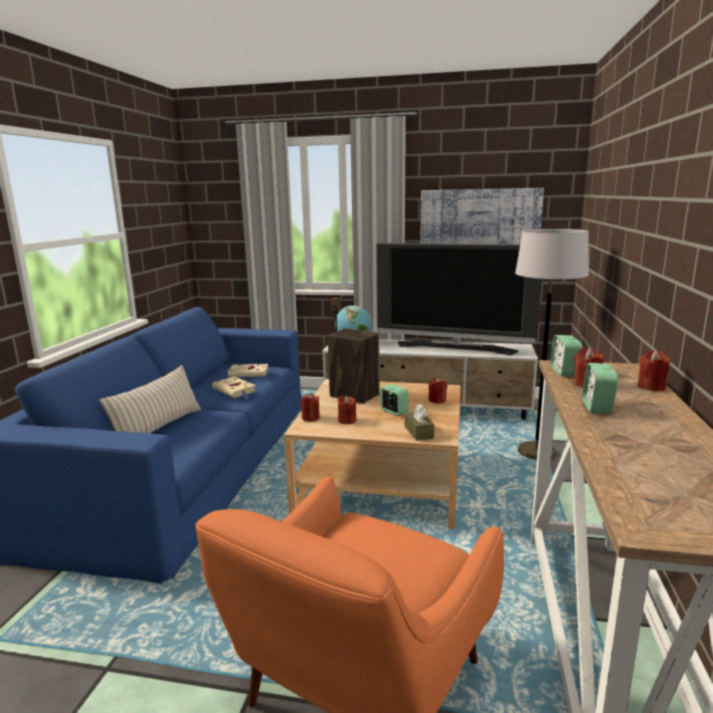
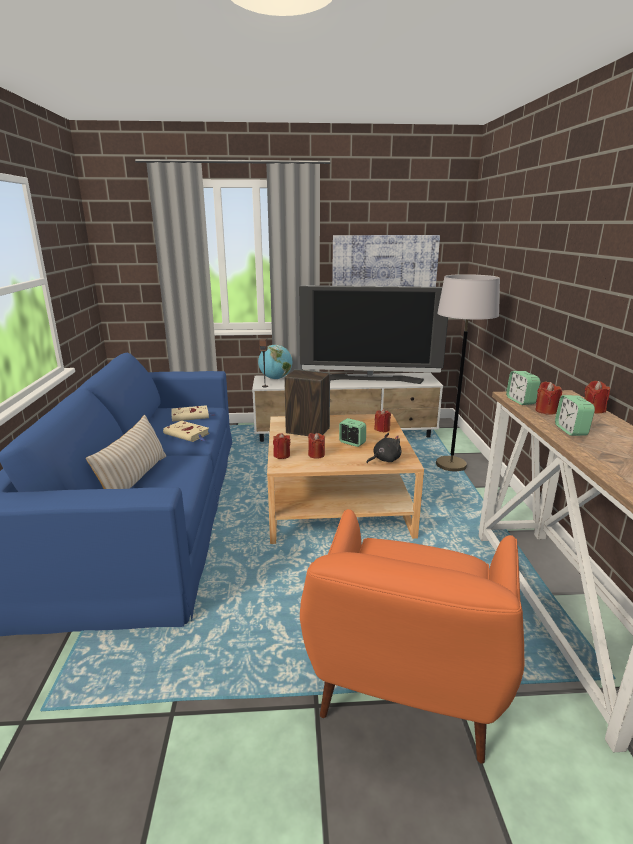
camera: 15 degrees left, 5 degrees up
(418, 432) = (384, 460): brown tissue box -> black plush toy

